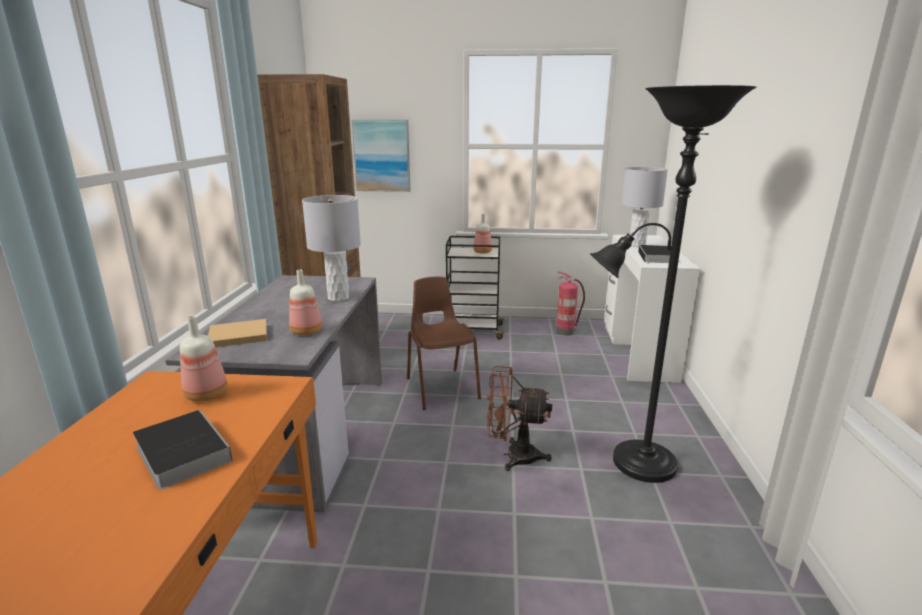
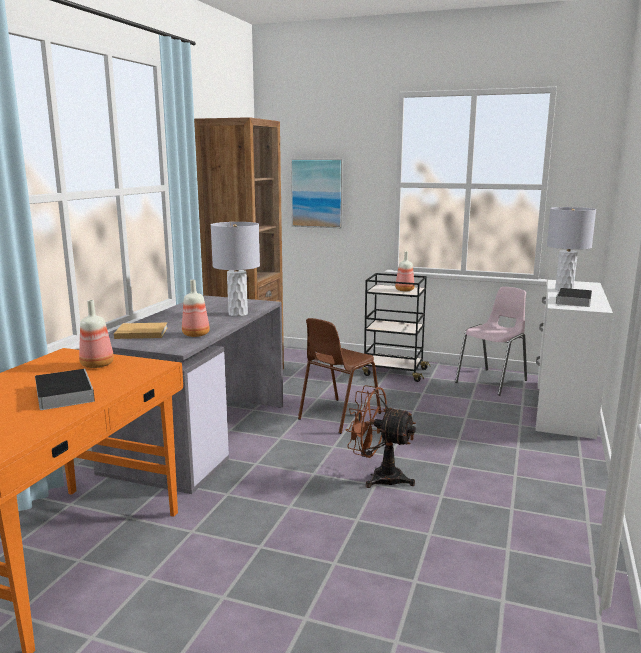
camera: 15 degrees right, 5 degrees down
(442, 388) = (338, 416): brown chair -> brown chair turned 135 degrees counterclockwise
(566, 332) = (492, 381): fire extinguisher -> pink chair
(635, 463) = (500, 499): black floor lamp -> none

